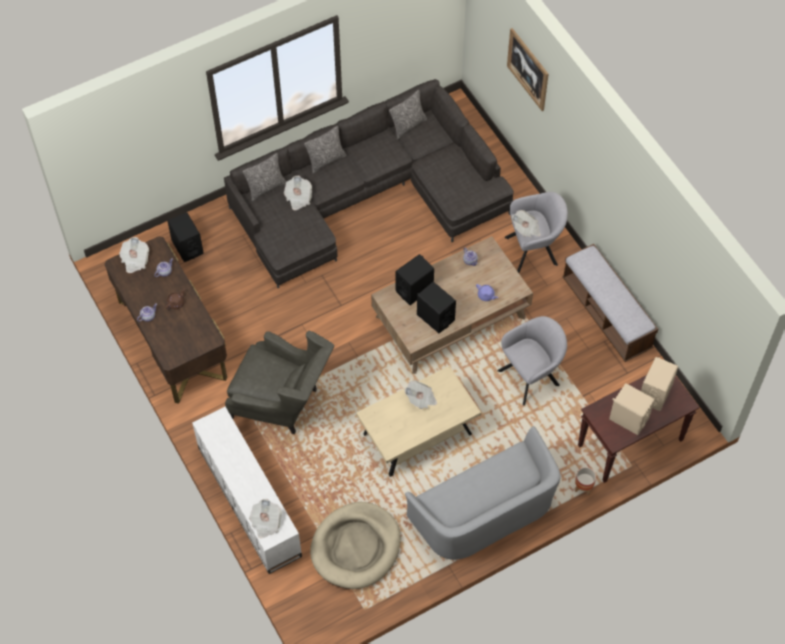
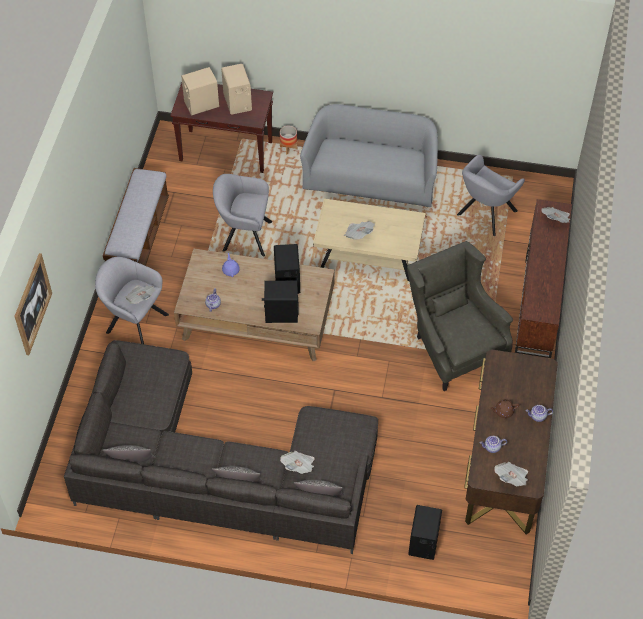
camera: 140 degrees left, 5 degrees down
(248, 501) = (540, 295): white tv stand -> brown tv stand
(356, 547) = (484, 215): beige dog bed -> grey armchair

